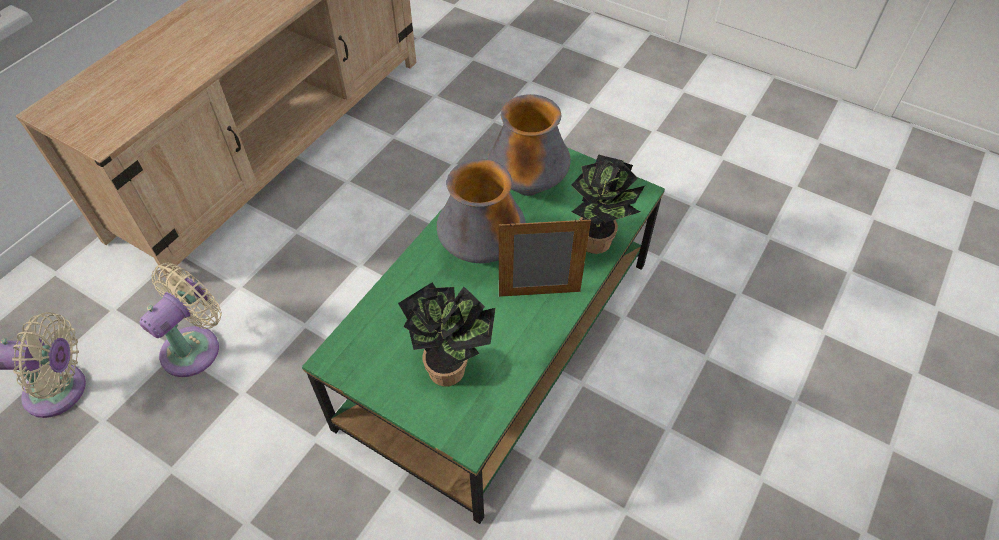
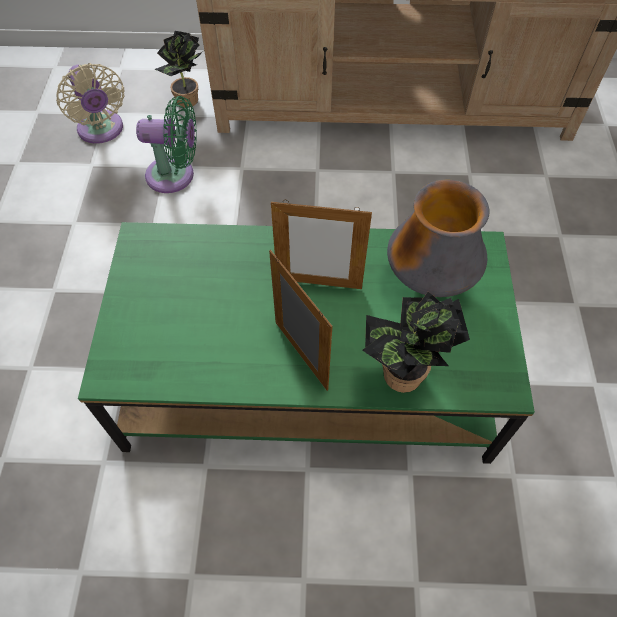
camera: 60 degrees right, 5 degrees up
(195, 346) = (175, 175): beige fan -> green fan
(452, 369) = (173, 326): potted plant -> potted plant (189, 102)
(482, 252) = (319, 283): vase -> picture frame

